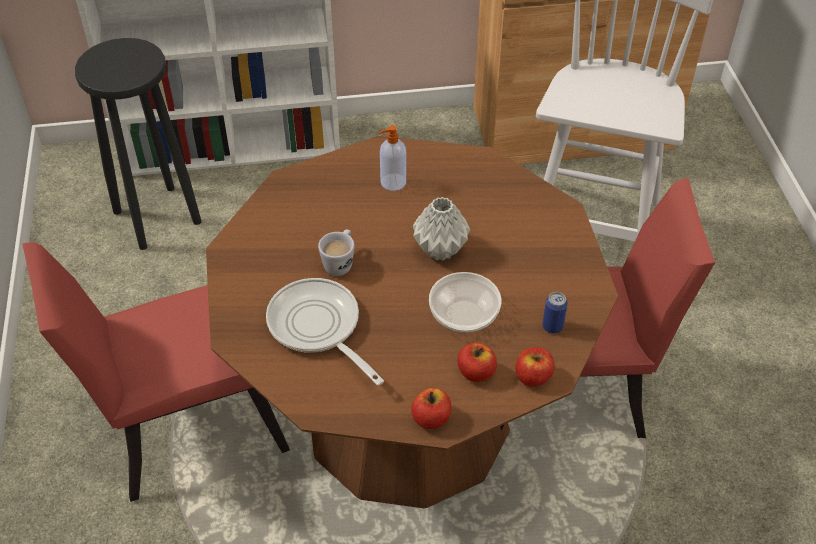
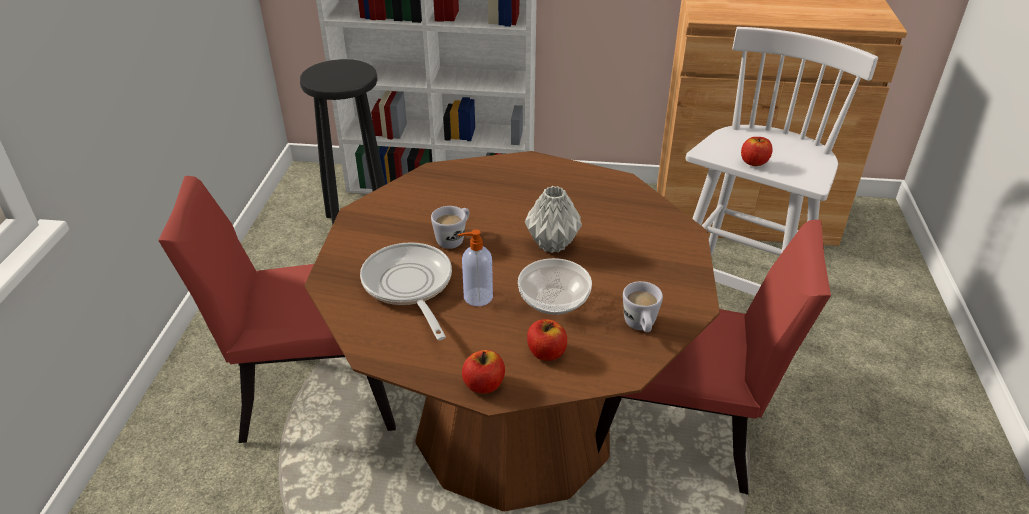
camera: 15 degrees right, 10 degrees down
(392, 182) = (529, 186): soap dispenser -> soap dispenser (477, 297)
(533, 376) = (604, 367): apple -> apple (754, 162)
(552, 326) = (640, 327): can -> white mug

